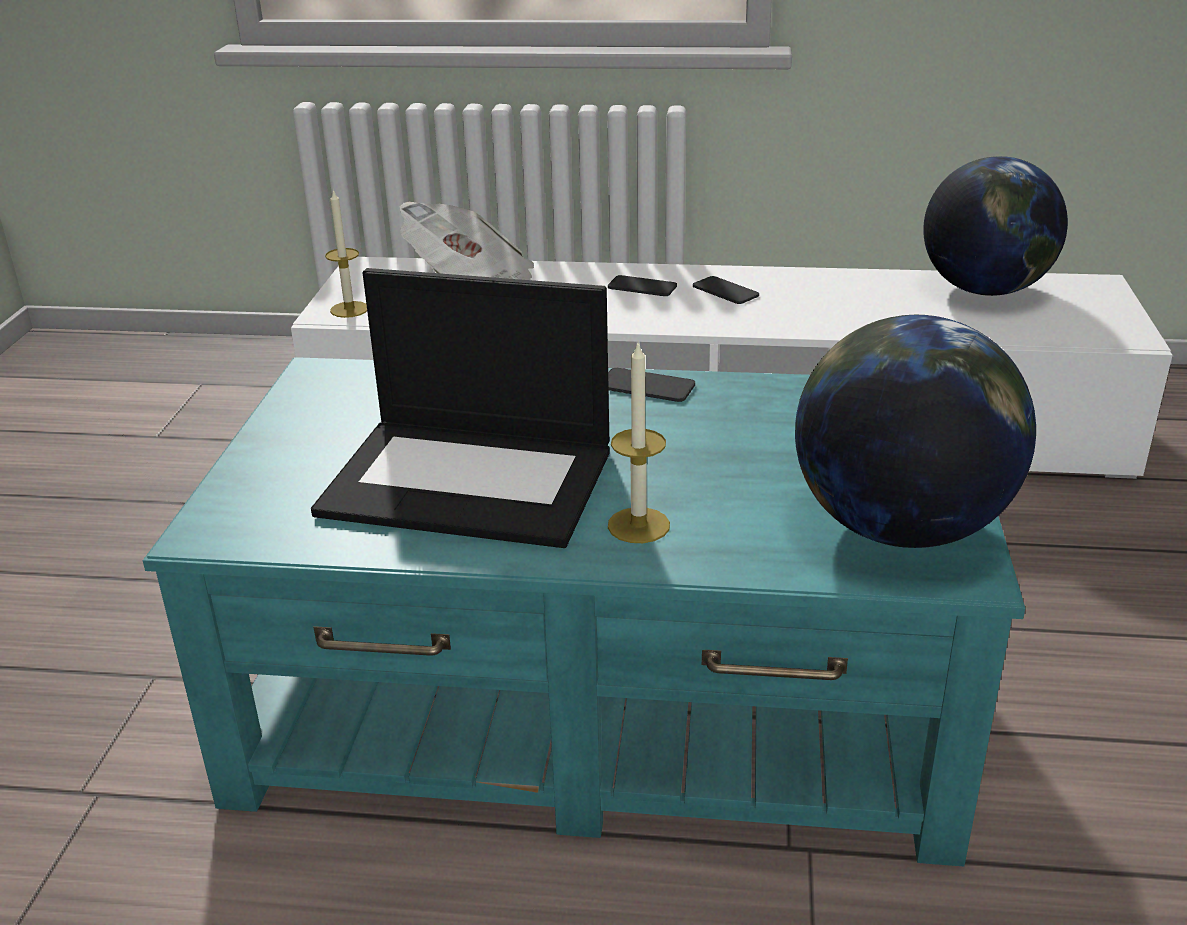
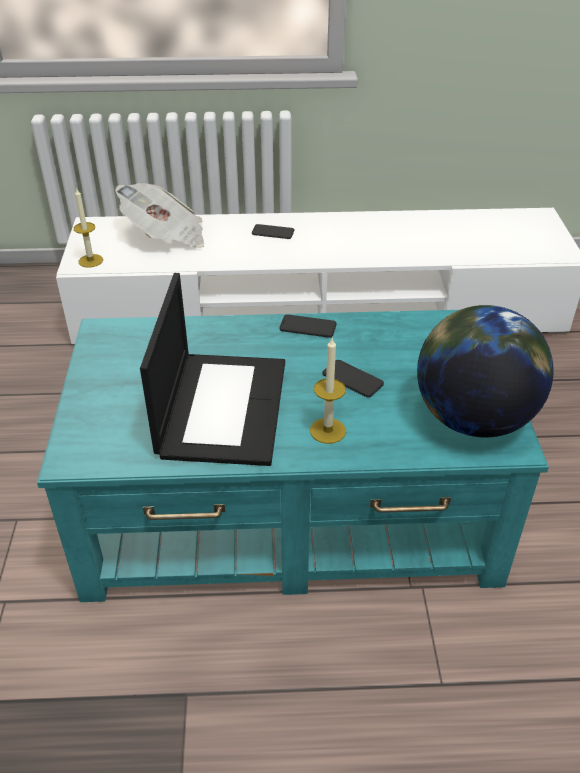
camera: 10 degrees left, 10 degrees up
(472, 481) = (222, 406): laptop -> laptop turned 90 degrees counterclockwise
(725, 291) = (324, 232): phone -> phone (352, 379)
(985, 289) = (477, 223): globe -> none

